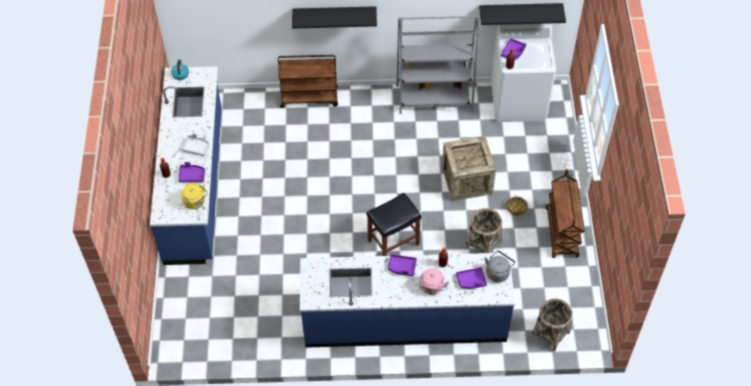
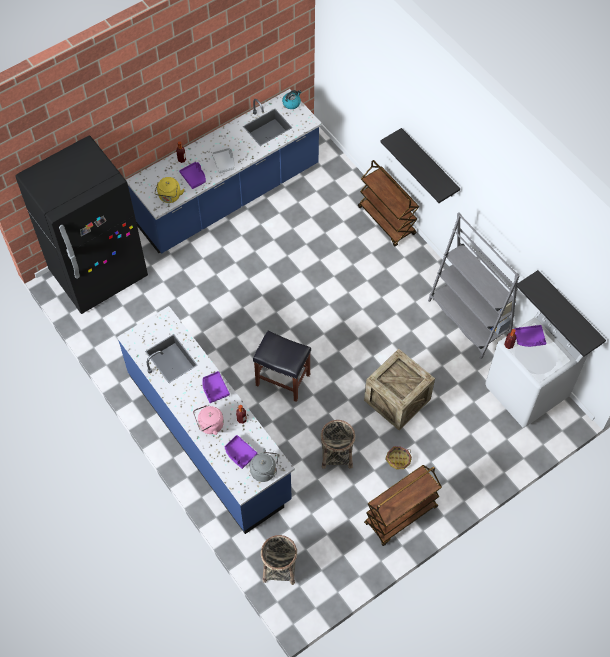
camera: 55 degrees right, 5 degrees up
(188, 318) = (99, 274): none -> black fridge

